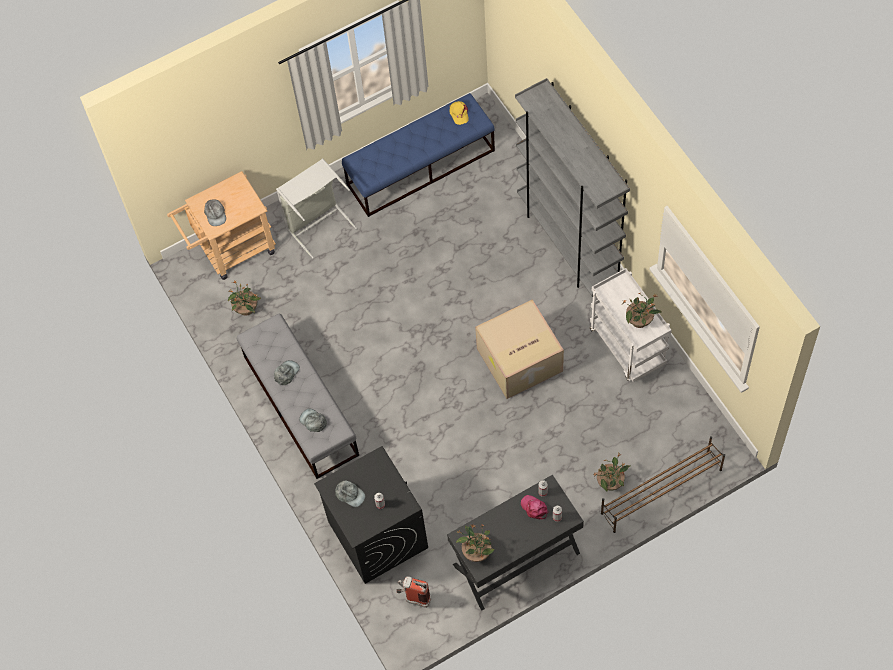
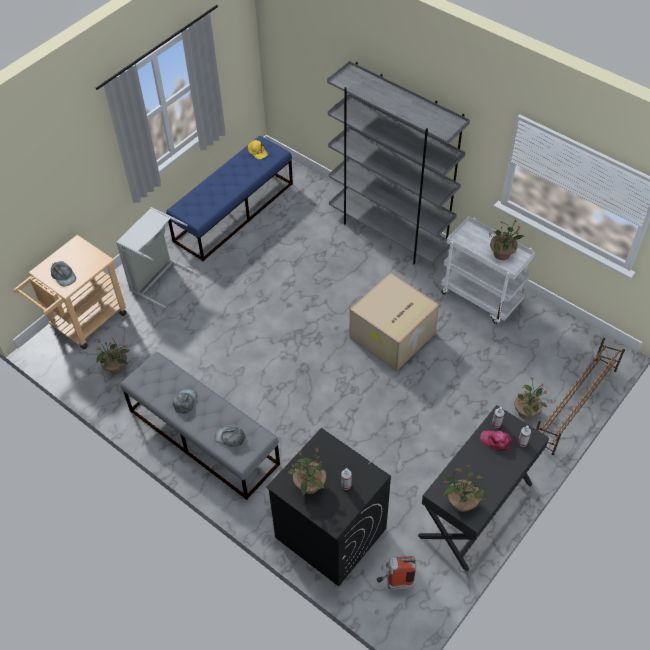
camera: 25 degrees left, 10 degrees down
(350, 494) = (309, 485): grey cap -> potted plant

